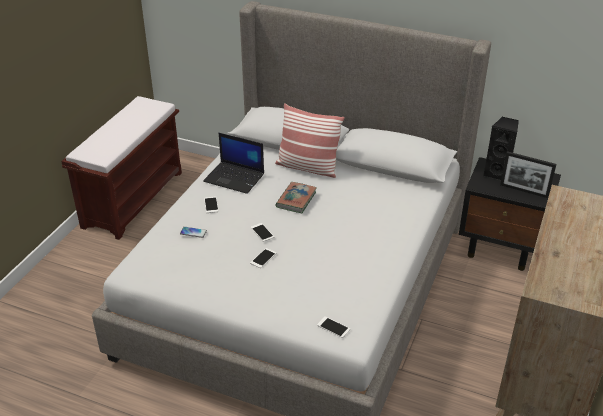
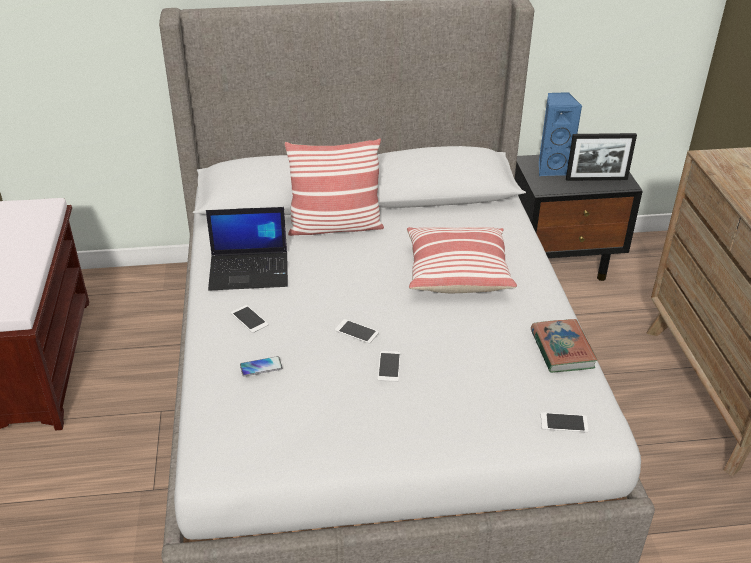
camera: 30 degrees left, 0 degrees up
(296, 200) = (361, 273): book -> book (562, 349)
(355, 219) = (457, 272): none -> pillow
(498, 174) = (552, 169): black speaker -> blue speaker

